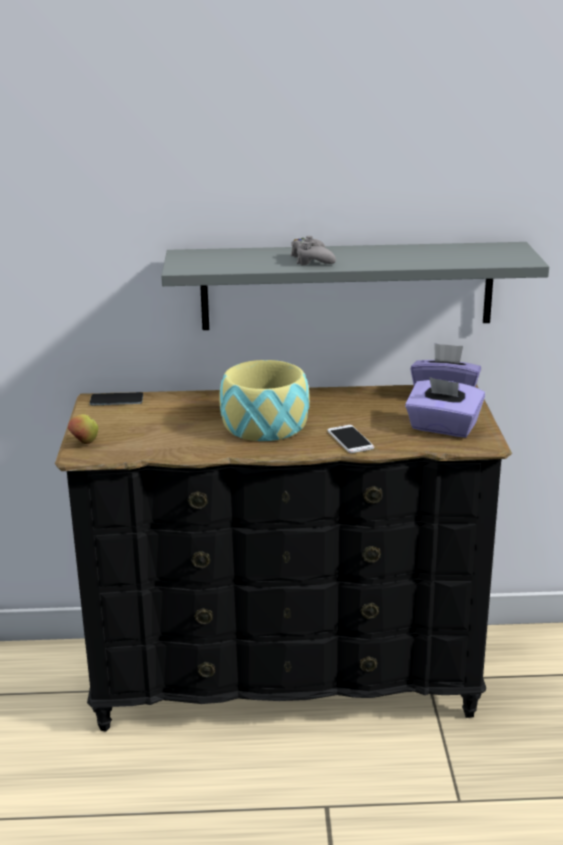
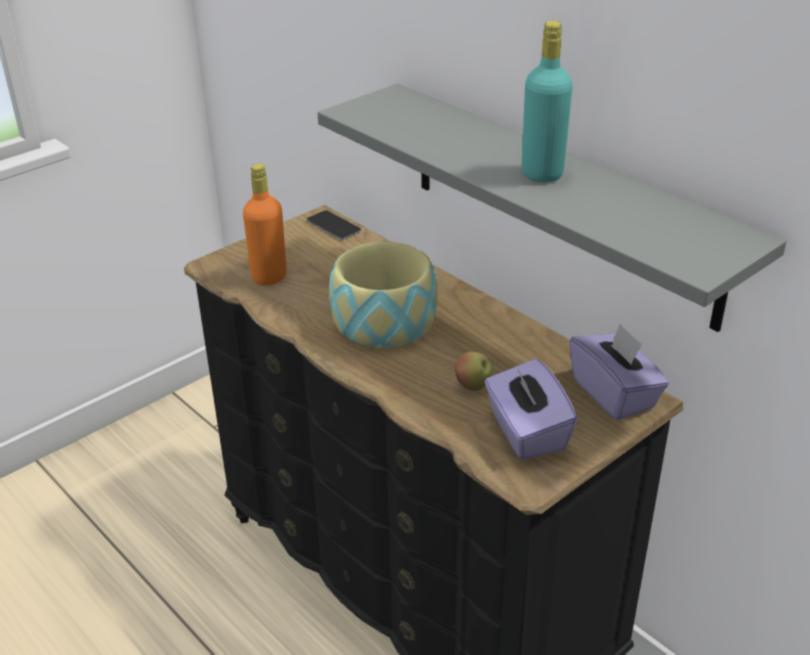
camera: 50 degrees right, 10 degrees up
(84, 442) = (234, 255): apple -> apple (473, 386)
(139, 441) = (269, 277): none -> orange bottle
(311, 260) = (475, 153): grey game controller -> none
(350, 439) = (416, 385): phone -> none
(368, 256) = (542, 174): none -> turquoise bottle

